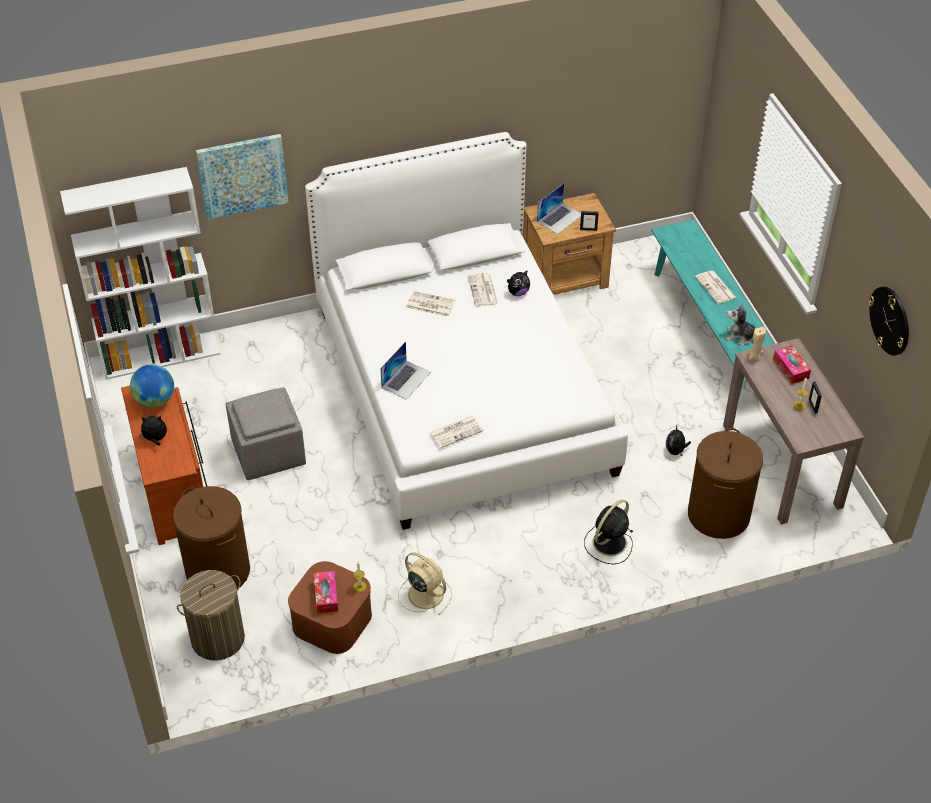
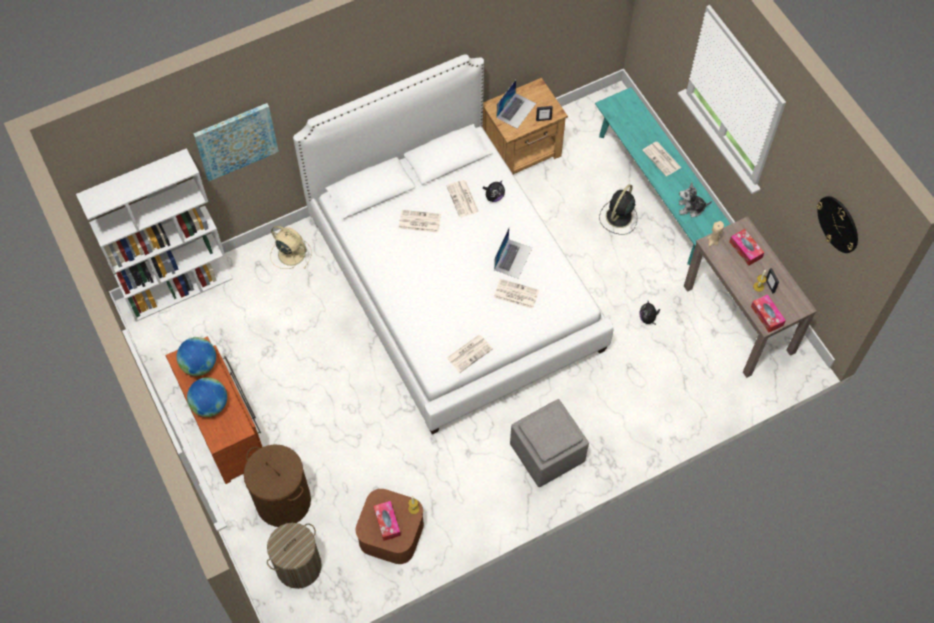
camera: 10 degrees left, 15 degrees up
(155, 439) = (210, 405): plush toy -> globe
(269, 453) = (300, 375): grey ottoman -> grey ottoman (548, 453)
(406, 379) = (415, 305): laptop -> laptop (513, 258)
(424, 593) = (463, 494): beige fan -> beige fan (290, 253)
(521, 383) = (515, 294): none -> newspaper
(608, 543) = (607, 419): black fan -> black fan (618, 217)
(718, 514) = (693, 376): brown laundry basket -> none
(804, 434) = (767, 316): none -> tissue box

